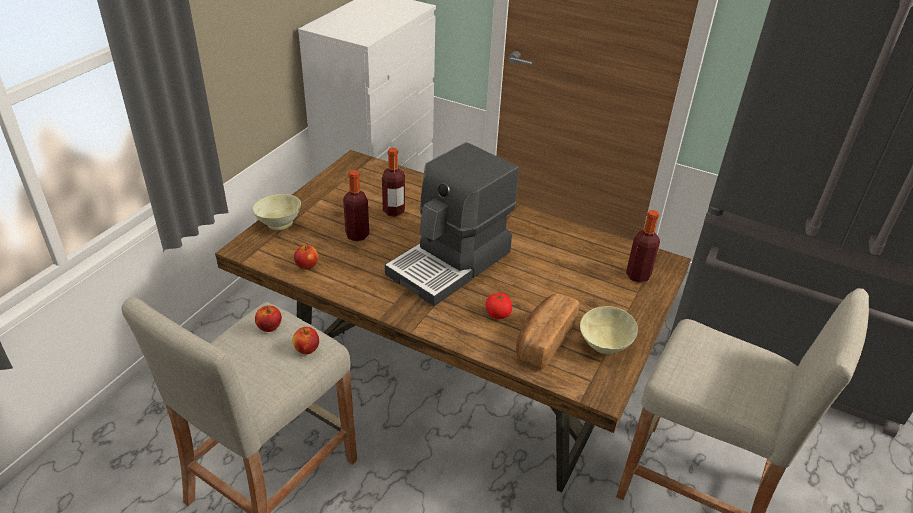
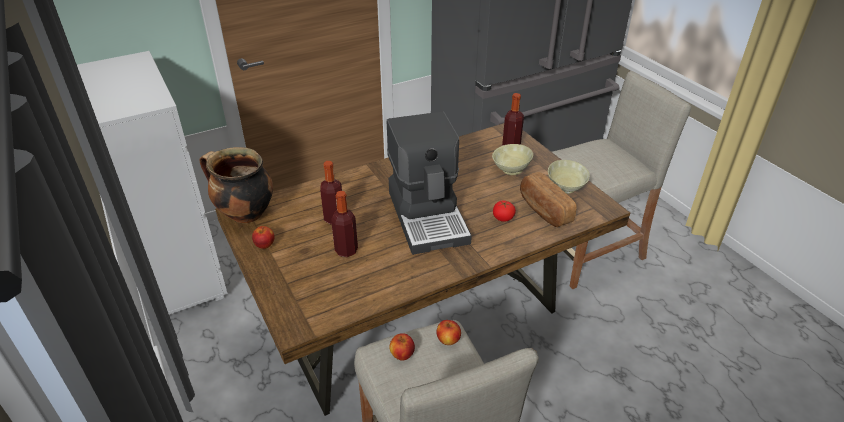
camera: 55 degrees left, 0 degrees up
(279, 223) = (280, 291): beige bowl -> beige bowl (510, 170)
(307, 266) = (360, 295): apple -> apple (264, 245)
(356, 165) = (244, 214): none -> cooking pot

